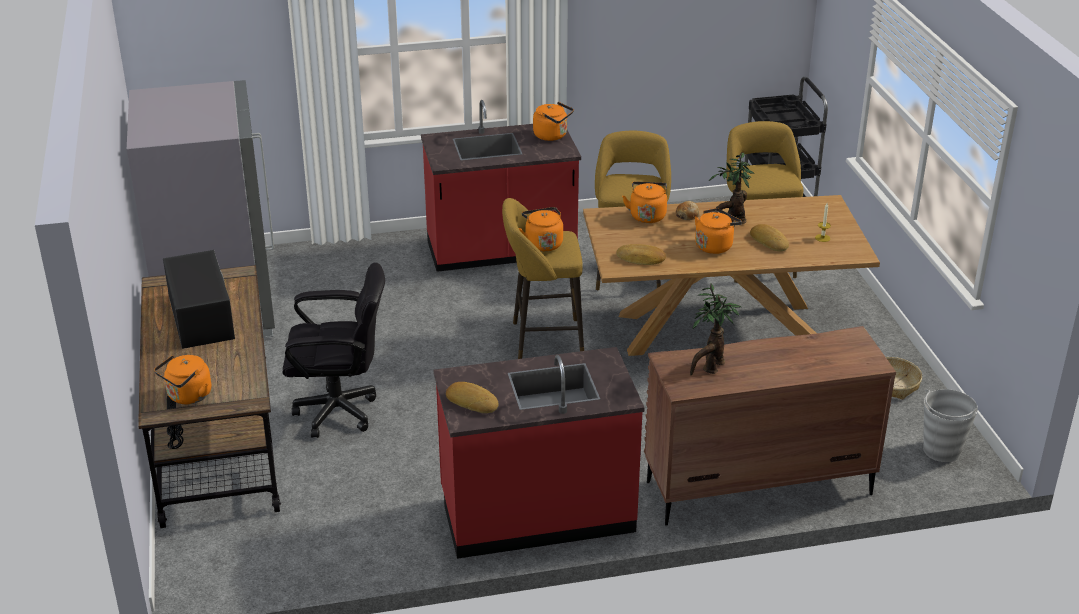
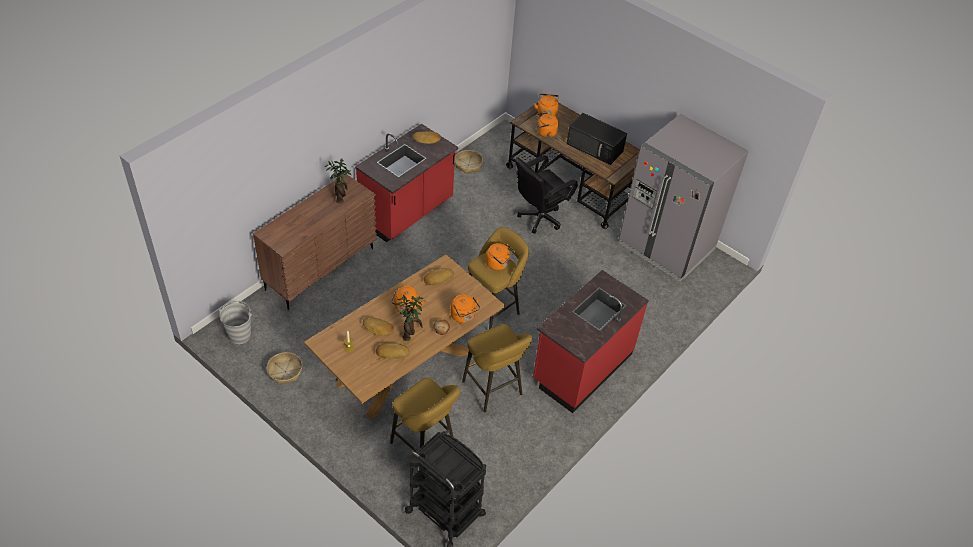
camera: 140 degrees right, 15 degrees up
(340, 548) = (468, 165): none -> basket
(552, 136) = (573, 340): orange kettle -> orange kettle (545, 133)
(769, 217) = (392, 352): none -> bread

